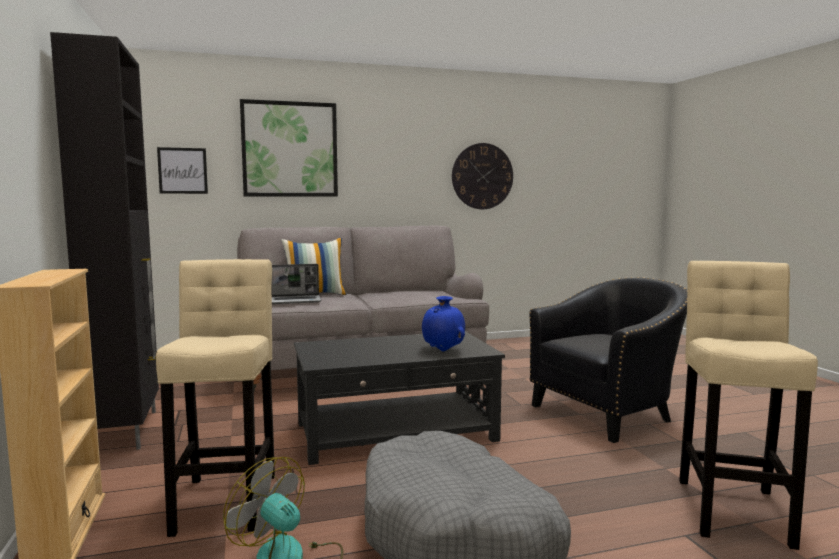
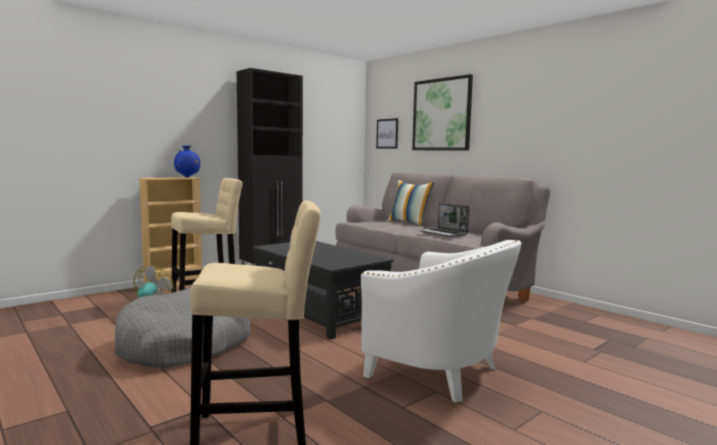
camera: 65 degrees right, 0 degrees up
(296, 301) = (376, 222): laptop -> laptop (444, 233)
(443, 351) = (323, 259): blue vase -> blue vase (187, 177)
(482, 176) = (603, 128): wall clock -> none
(608, 414) = (441, 372): black armchair -> white armchair

